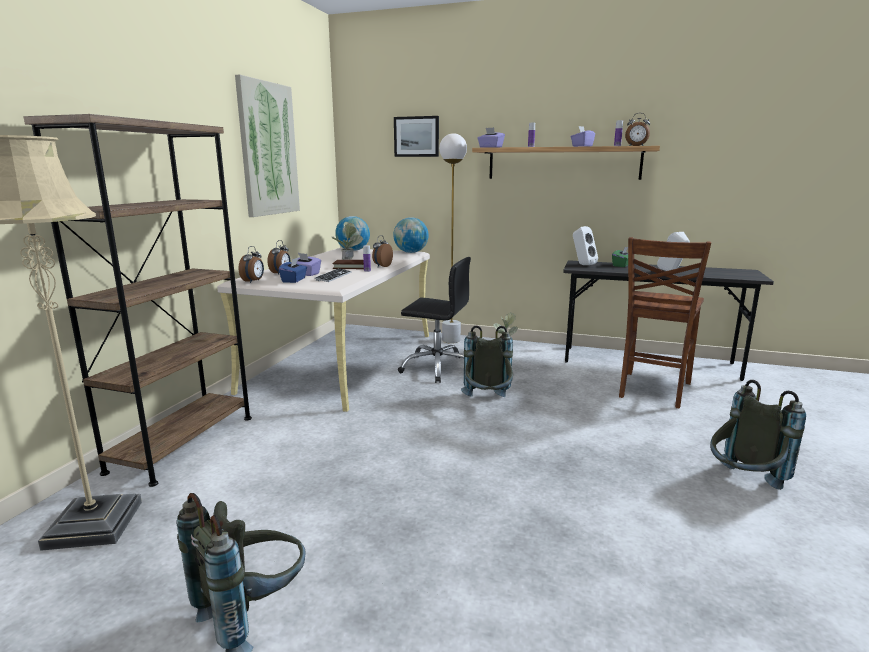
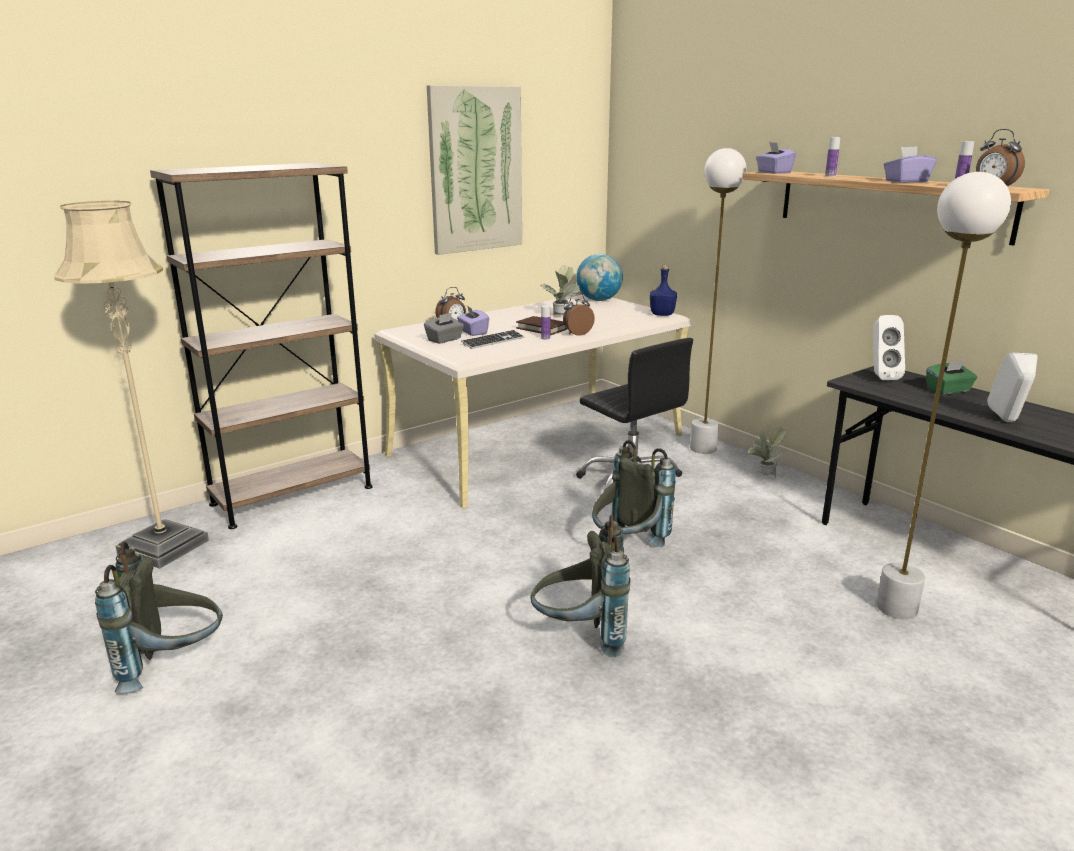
camera: 35 degrees right, 5 degrees up
(253, 281) = (406, 334): alarm clock -> none
(294, 280) = (444, 340): blue tissue box -> grey tissue box
(411, 252) = (661, 314): globe -> blue bottle
(416, 136) = (697, 146): picture -> none
(652, 390) = (896, 608): brown chair -> white floor lamp
(743, 484) = (808, 784): grey backpack -> grey backpack (581, 637)

